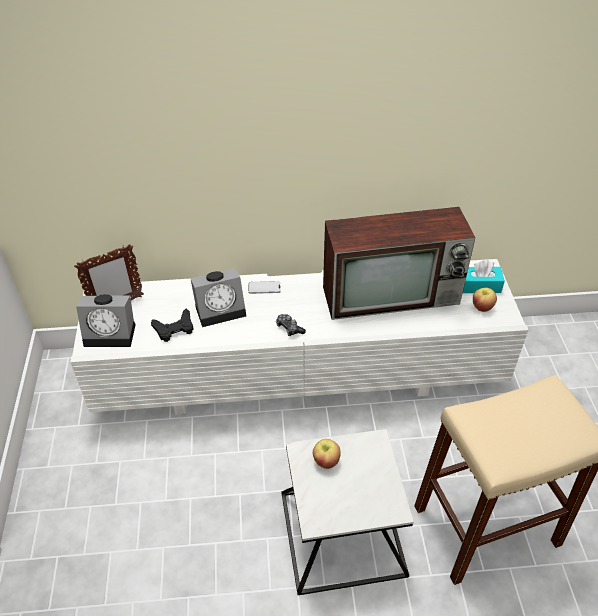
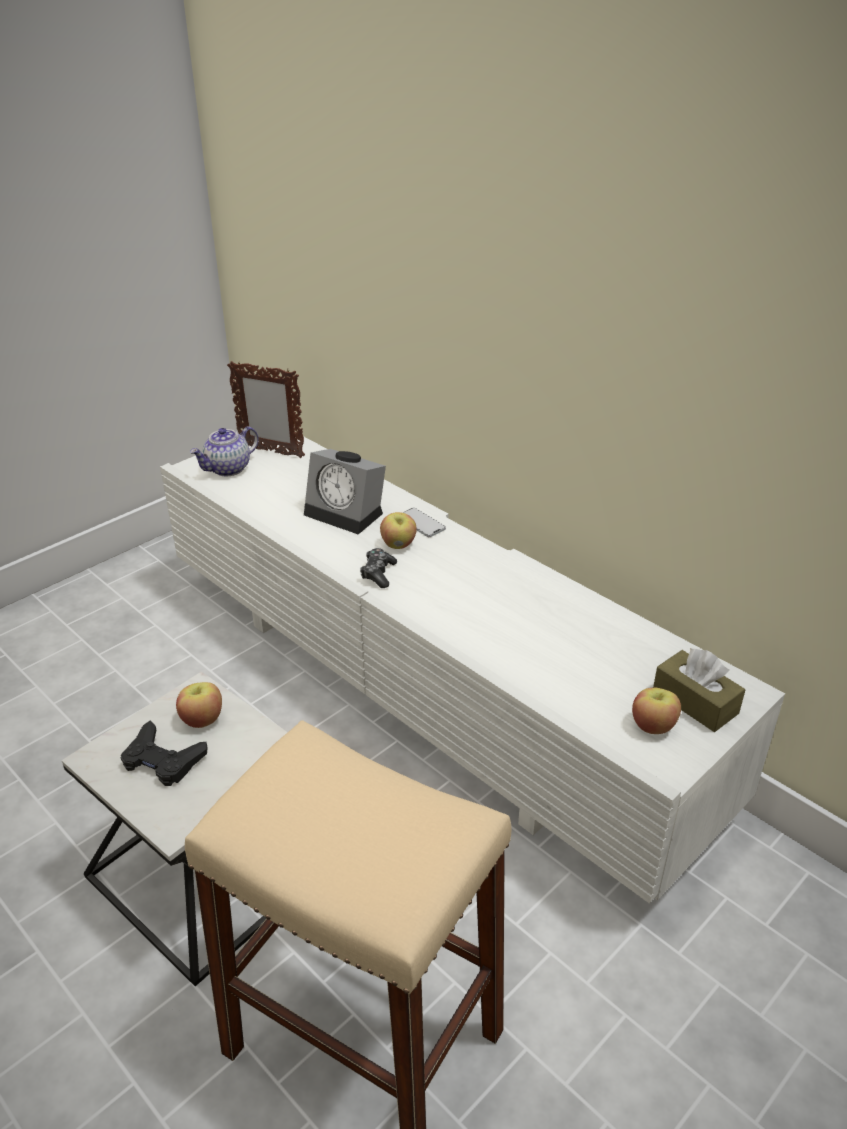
camera: 50 degrees right, 10 degrees down
(112, 333) = (228, 469): alarm clock -> teapot
(174, 328) = (279, 500): black game controller -> black game controller (163, 760)
(273, 306) = (398, 545): none -> apple
(393, 294) = (553, 626): television -> none
(479, 286) = (695, 702): turquoise tissue box -> brown tissue box

